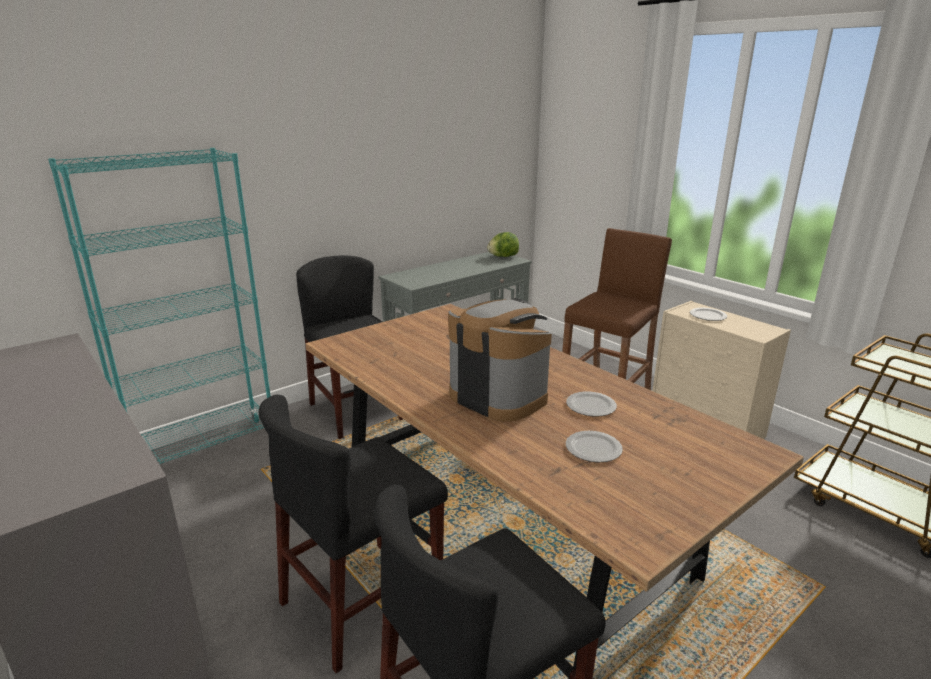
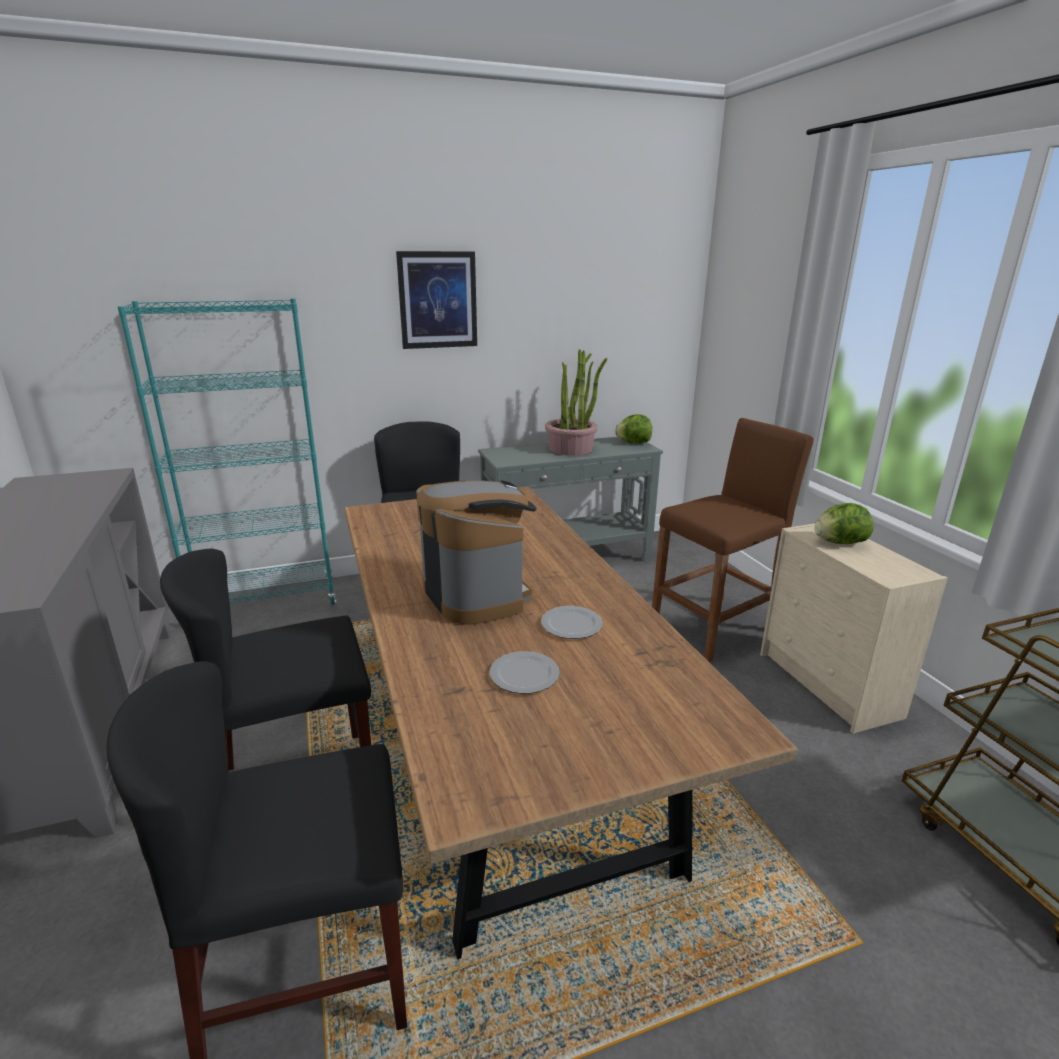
camera: 20 degrees right, 0 degrees up
(338, 143) = (438, 300): none -> picture
(458, 267) = (571, 449): none -> potted plant
(708, 316) = (839, 543): plate -> lettuce

